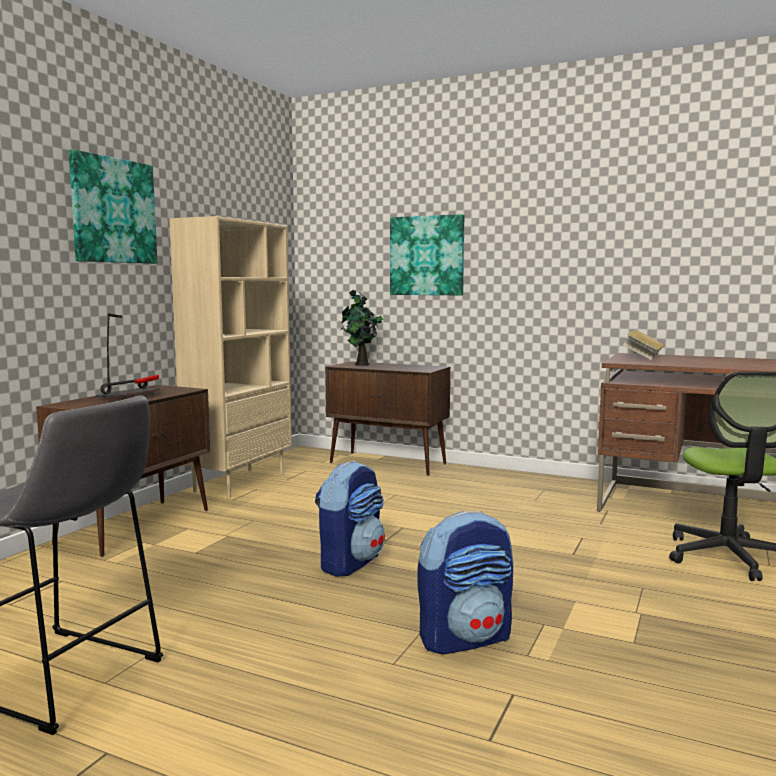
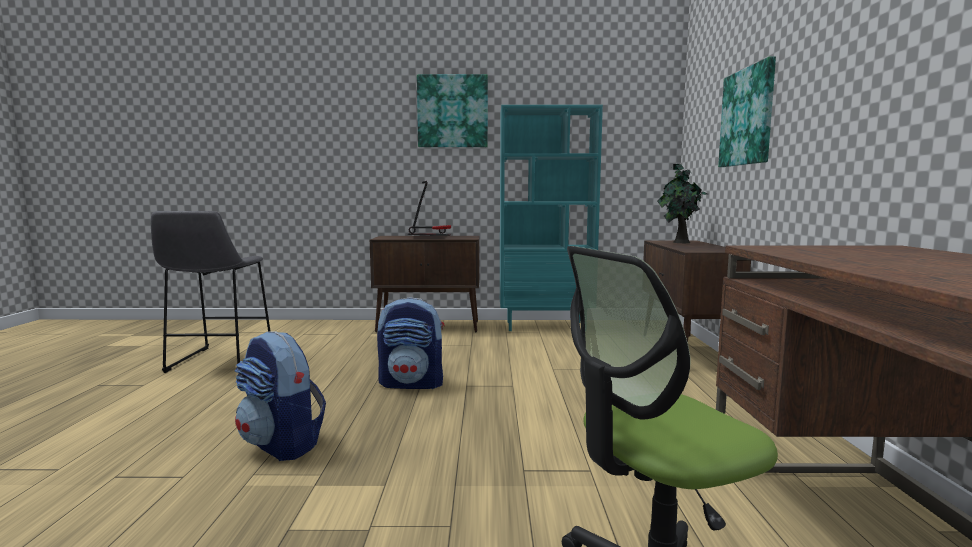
camera: 65 degrees right, 0 degrees up
(239, 482) = (546, 326): beige bookcase -> turquoise bookcase
(643, 357) = (870, 250): book -> none

